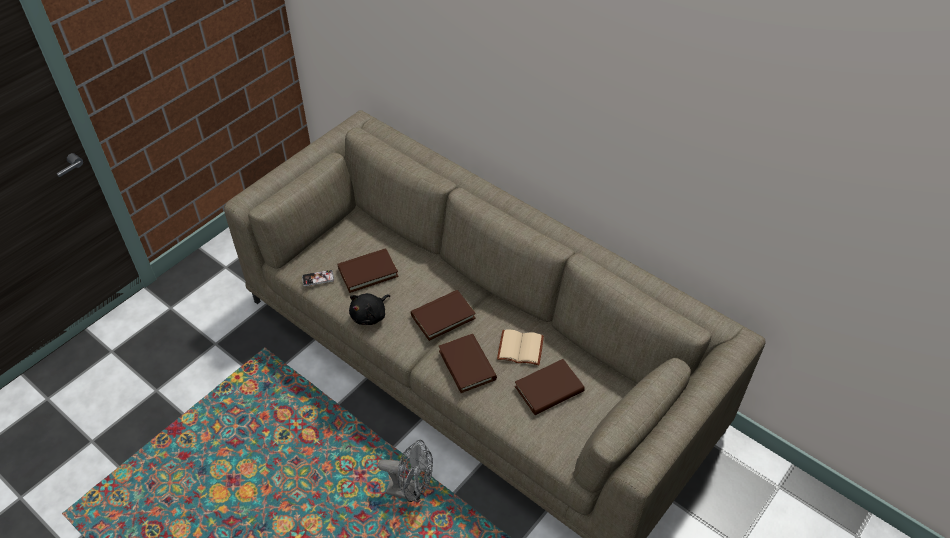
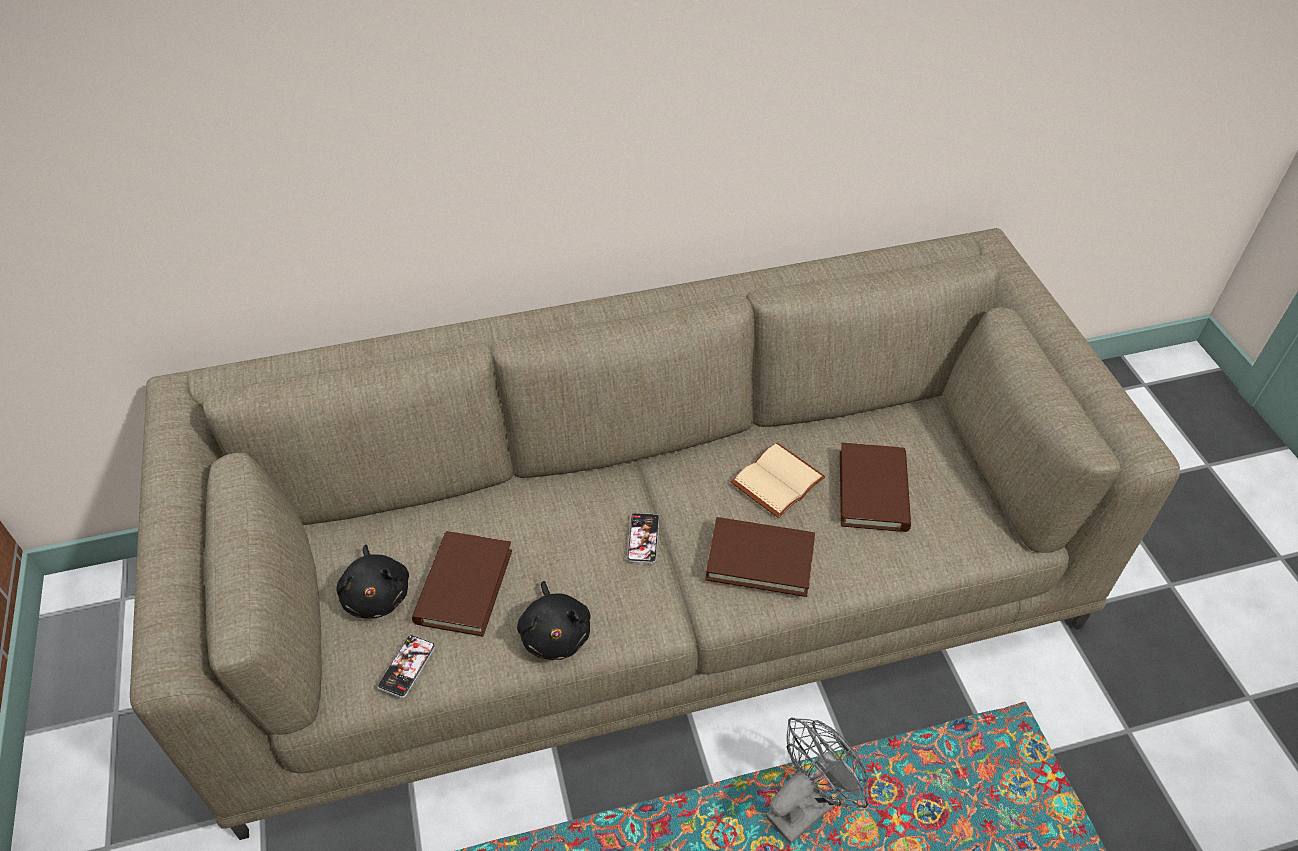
camera: 55 degrees left, 0 degrees up
(343, 249) = (377, 594): none -> black plush toy
(443, 317) = (643, 538): brown book -> phone

